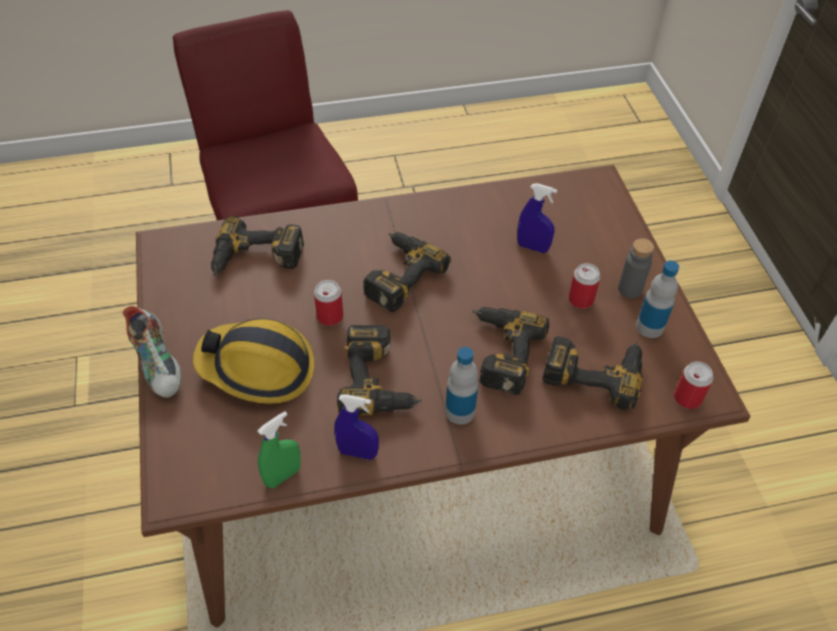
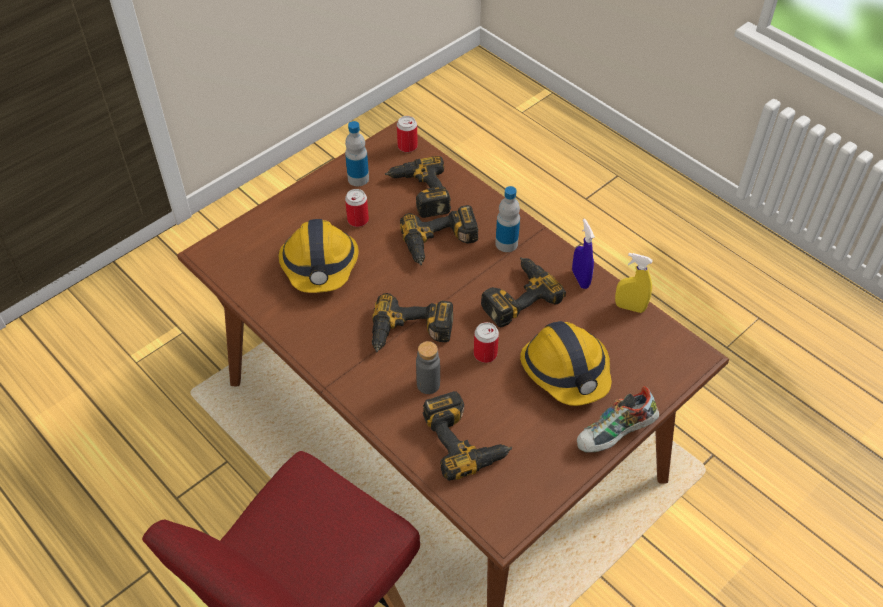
camera: 120 degrees left, 0 degrees up
(160, 364) = (615, 435): shoe -> shoe turned 150 degrees counterclockwise
(283, 476) = (630, 307): green spray bottle -> yellow spray bottle
(532, 247) = (320, 265): blue spray bottle -> hard hat
(630, 289) = (328, 198): grey bottle -> grey bottle (428, 384)

